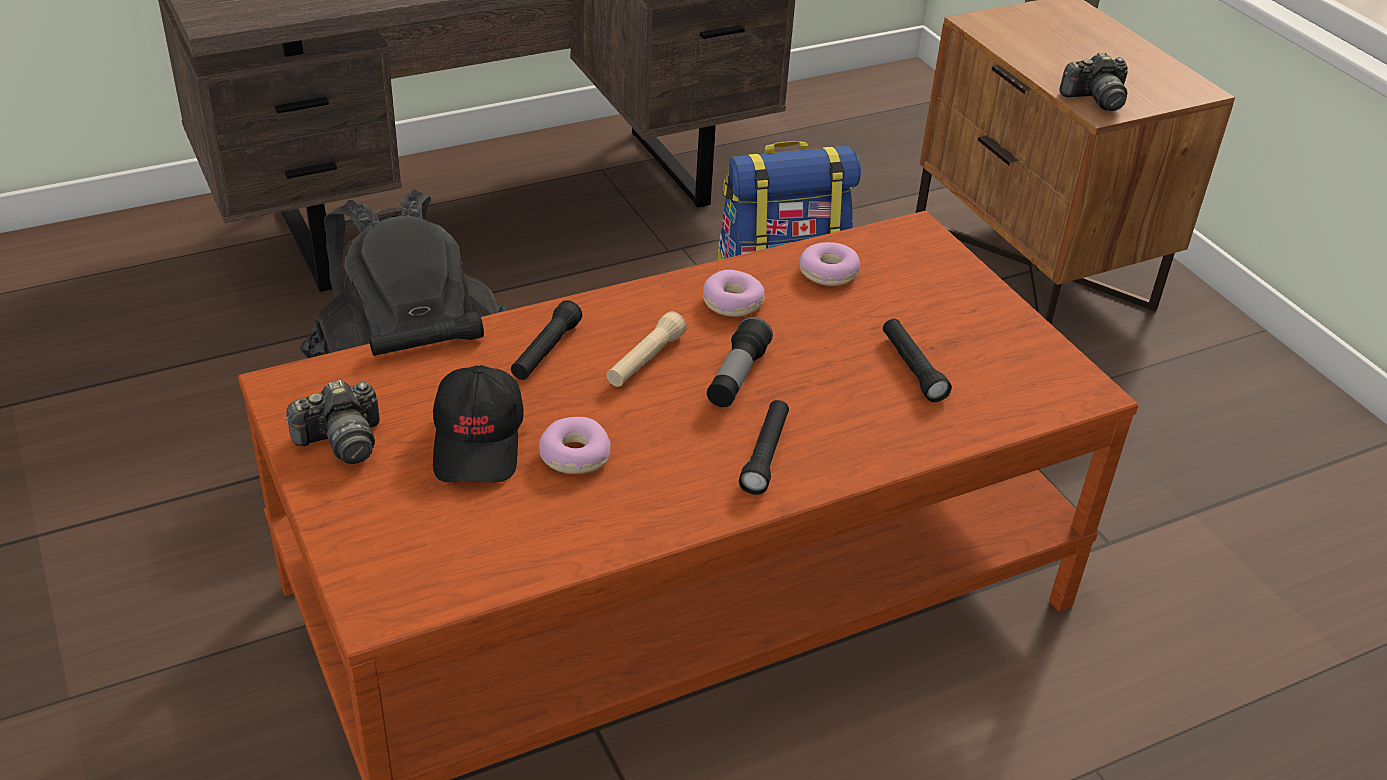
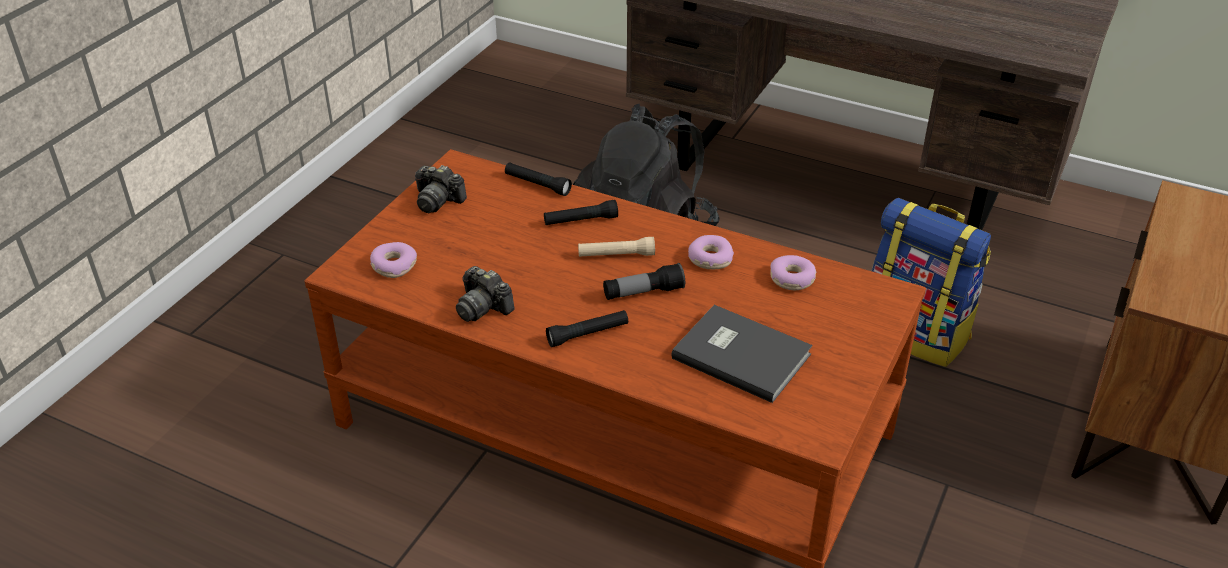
camera: 55 degrees right, 0 degrees up
(479, 442) = (484, 238): black cap -> none
(574, 455) = (509, 271): donut -> donut (394, 266)
(912, 368) = (741, 354): black flashlight -> grey book
(1095, 99) = (1170, 291): camera -> camera (483, 307)

